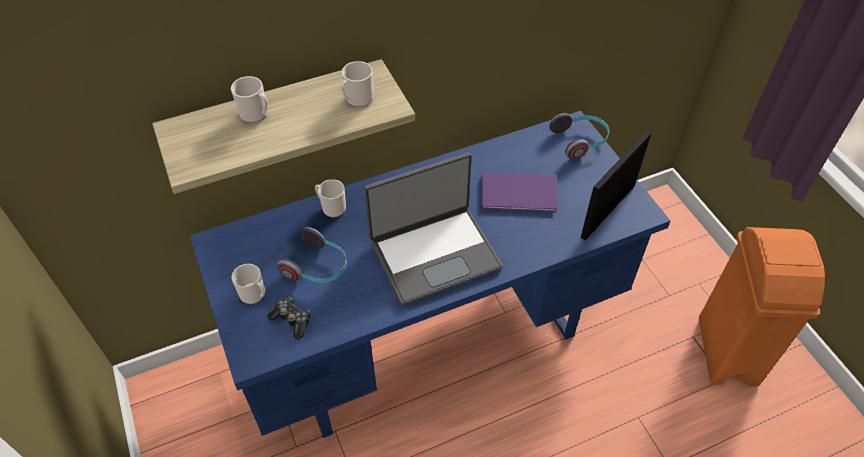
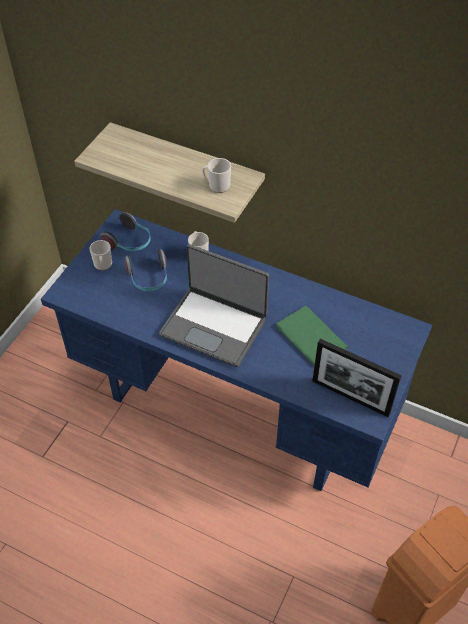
camera: 50 degrees right, 0 degrees up
(256, 114) = (158, 154): mug -> none
(292, 320) = (102, 293): game controller -> none
(520, 195) = (311, 339): purple book -> green book
(580, 141) = (400, 342): headphones -> headphones (129, 242)
(608, 211) = (350, 397): picture frame -> picture frame turned 150 degrees counterclockwise

